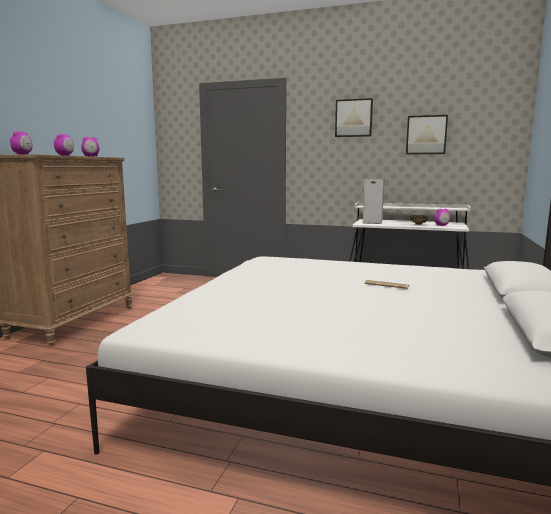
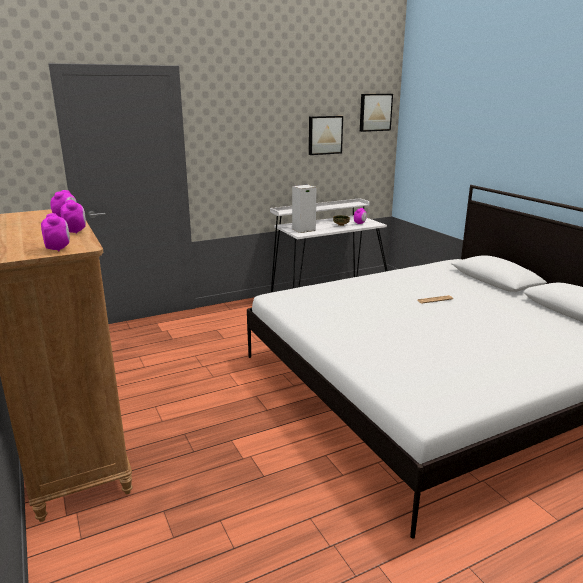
camera: 45 degrees left, 10 degrees up
(354, 118) = (259, 117): picture -> picture (375, 112)

